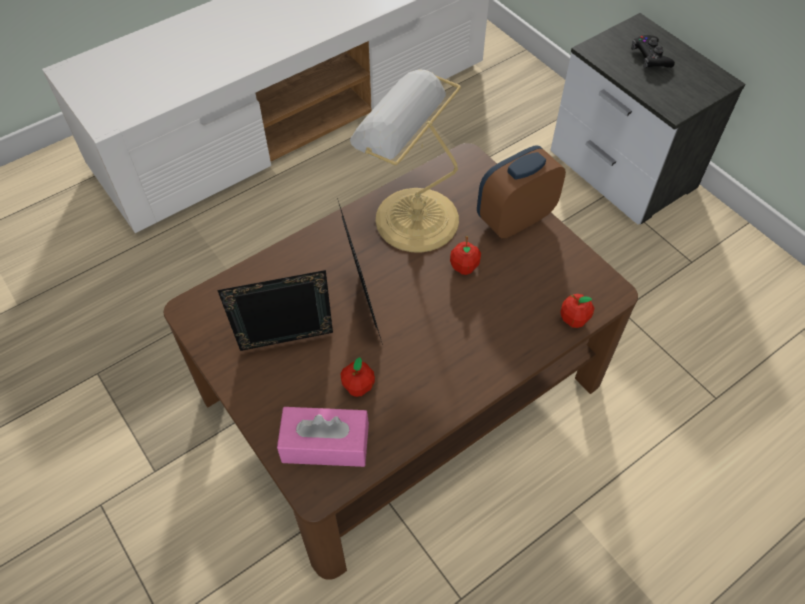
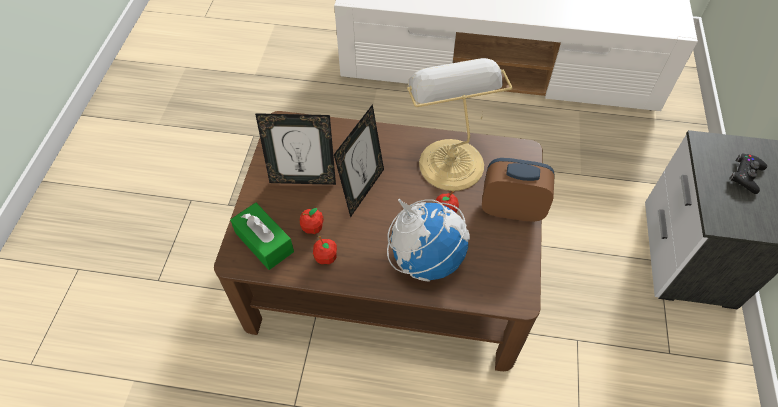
camera: 45 degrees right, 0 degrees up
(288, 348) = (303, 179): picture frame -> picture frame turned 150 degrees clockwise
(325, 444) = (264, 242): pink tissue box -> green tissue box
(497, 324) = (426, 259): none -> globe
(573, 320) = (475, 295): apple -> apple (326, 258)

